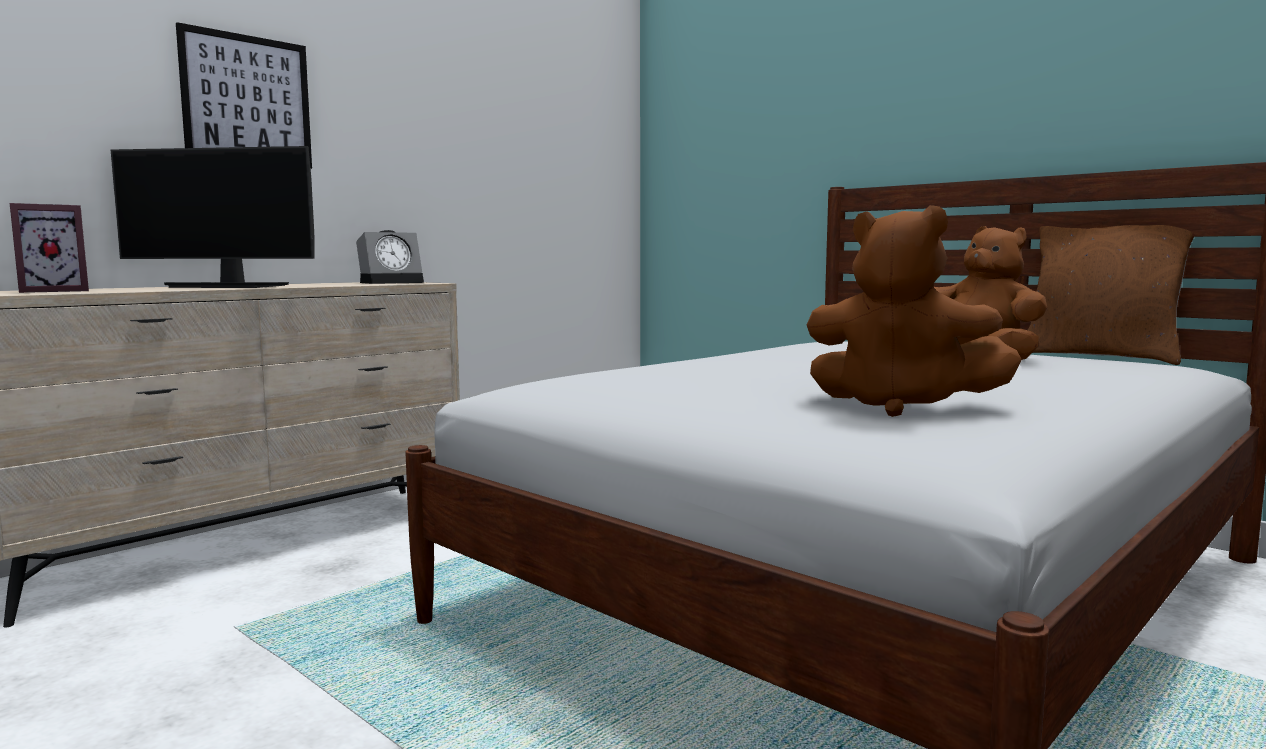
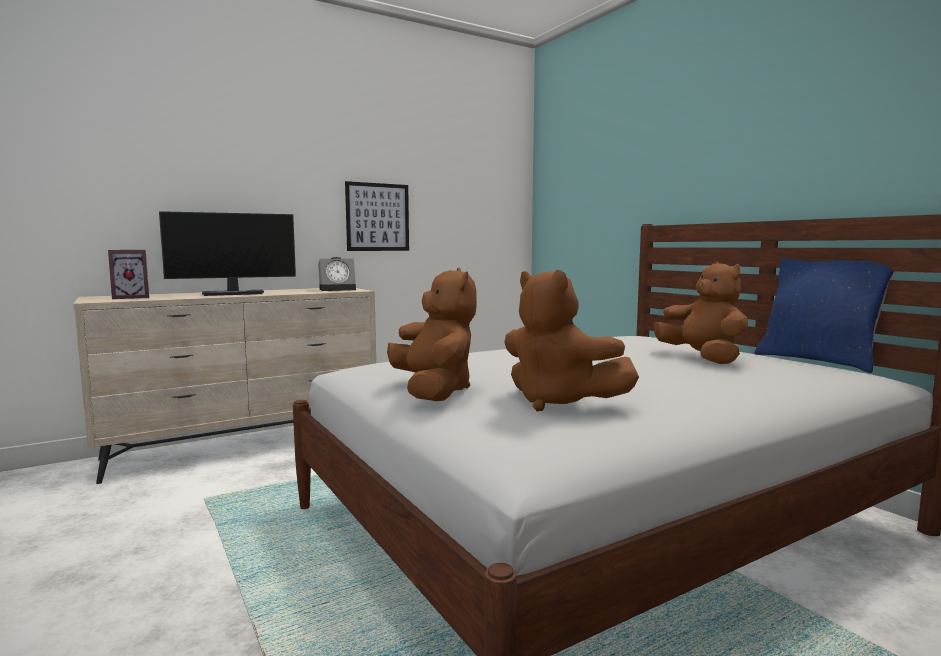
camera: 15 degrees right, 0 degrees up
(230, 286) = (234, 293): monitor -> monitor turned 45 degrees counterclockwise
(247, 100) = (257, 180): picture -> picture (377, 217)
(698, 405) = (434, 391): none -> brown plush toy
(1099, 357) = (818, 361): brown pillow -> blue pillow

